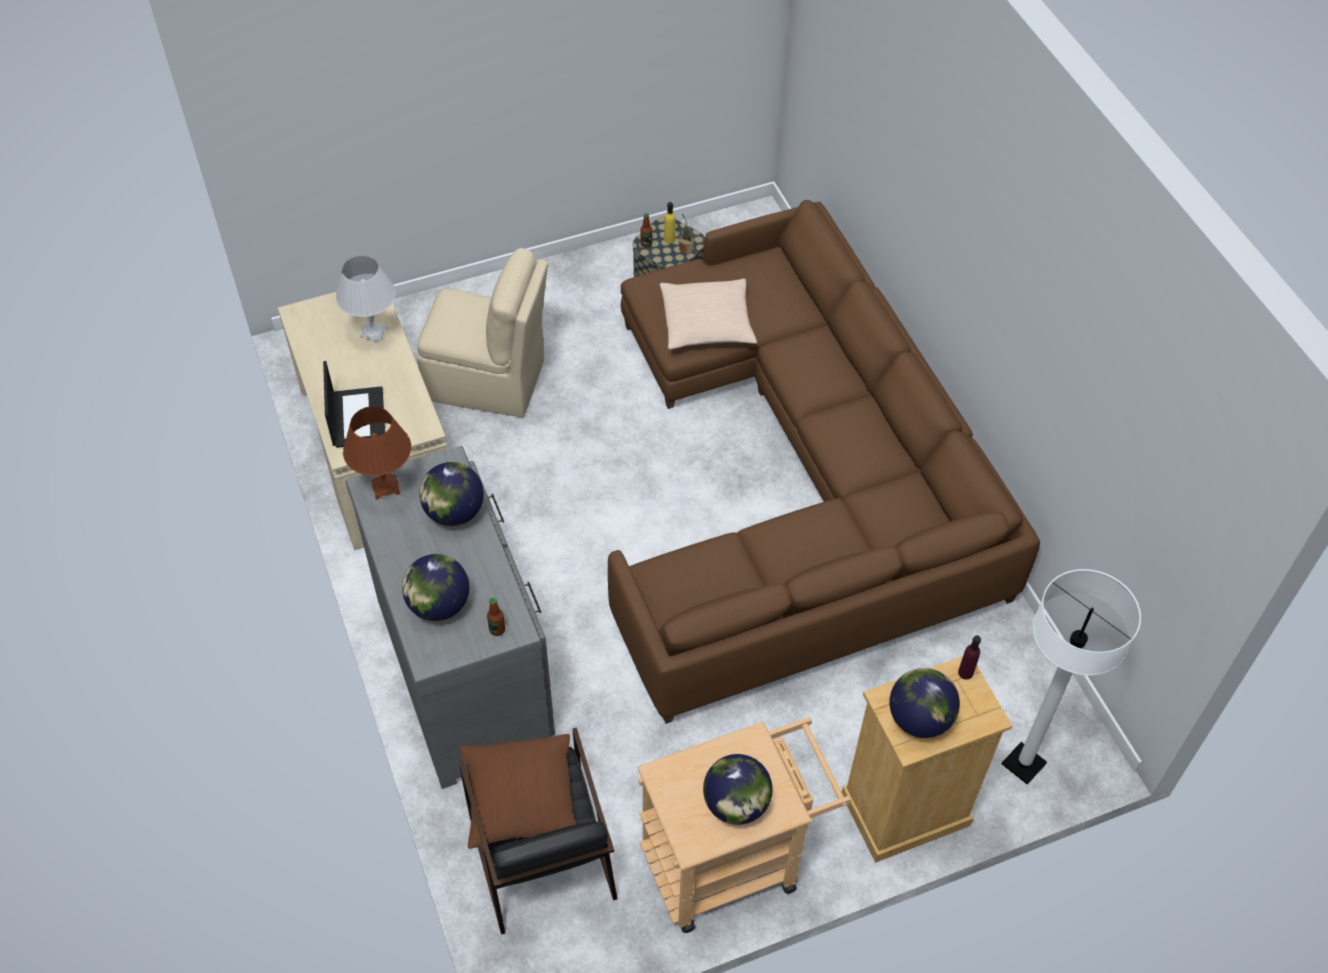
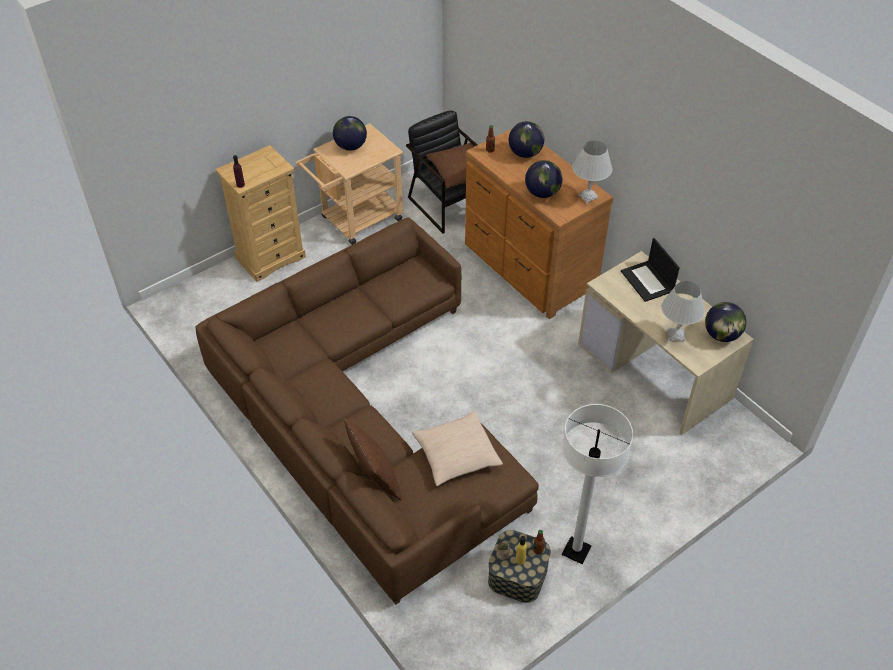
camera: 165 degrees right, 5 degrees down
(385, 487) = (588, 197): brown table lamp -> white table lamp
(466, 670) = (528, 268): grey dresser -> brown dresser
(488, 381) = (611, 439): beige chair -> none
(813, 319) = (375, 478): none -> brown pillow
(919, 719) = (263, 162): globe -> globe (721, 335)
(1023, 764) = (205, 290): white floor lamp -> white floor lamp (576, 551)

